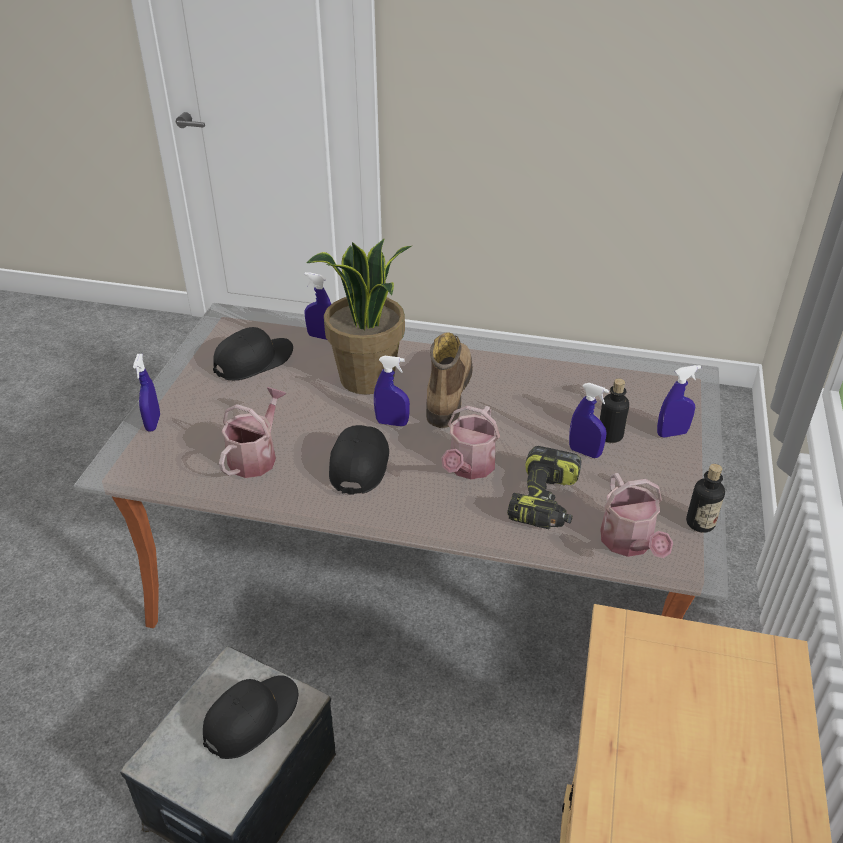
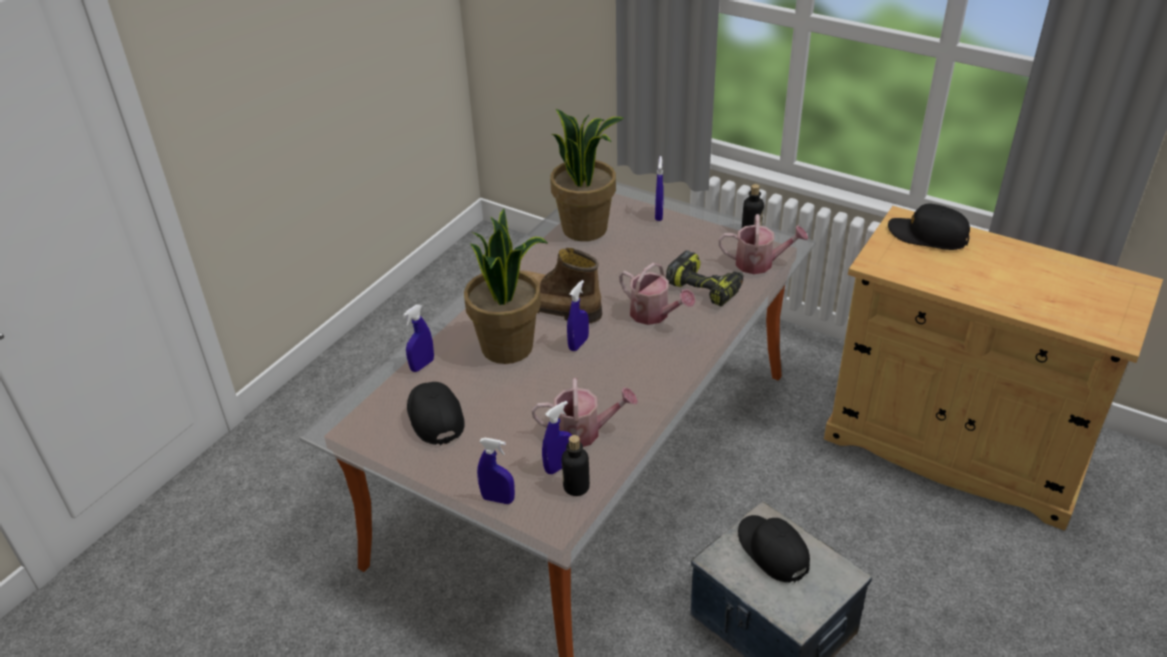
camera: 70 degrees left, 0 degrees up
(256, 456) = (584, 431): watering can -> watering can turned 135 degrees clockwise
(359, 463) = (622, 371): black cap -> black cap (927, 235)
(584, 452) = (661, 257): blue spray bottle -> blue spray bottle (559, 466)
(602, 383) = (585, 228): none -> potted plant
(610, 435) = (648, 241): bottle -> bottle (576, 487)

